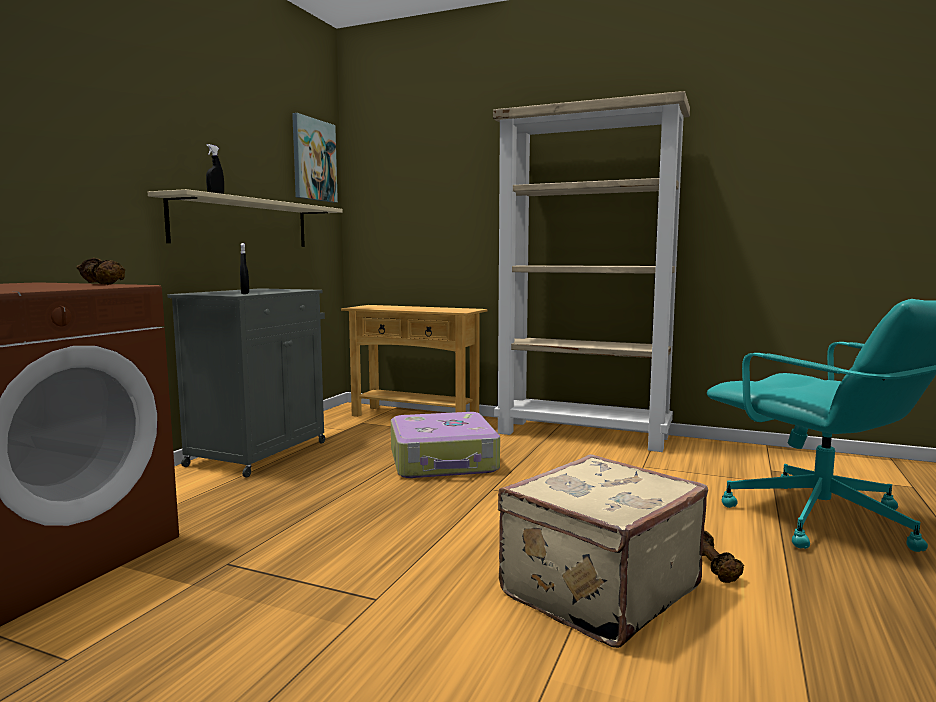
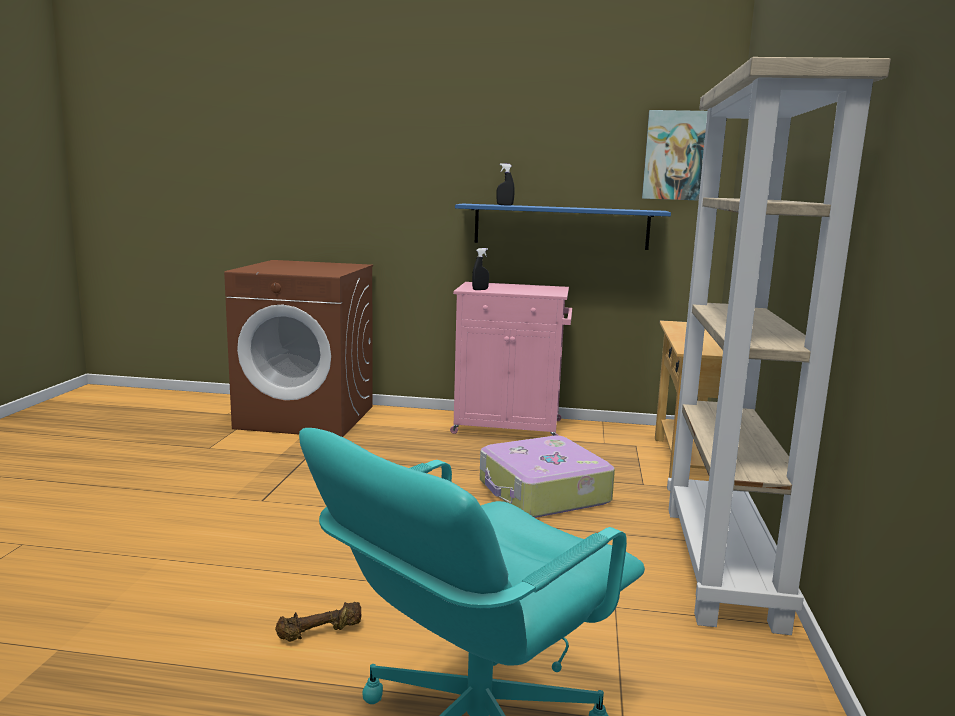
camera: 75 degrees right, 5 degrees up
(102, 284) = (336, 272): brown dumbbell -> none
(243, 223) = (561, 226): beige shelf -> blue shelf
(260, 453) = (510, 427): grey cabinet -> pink cabinet
(596, 590) = (272, 573): beige suitcase -> none

